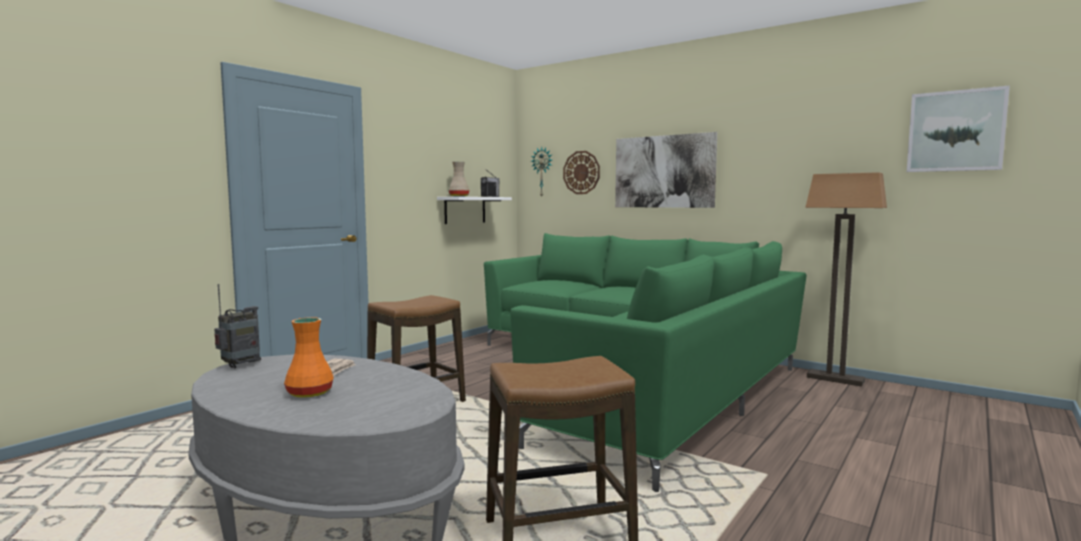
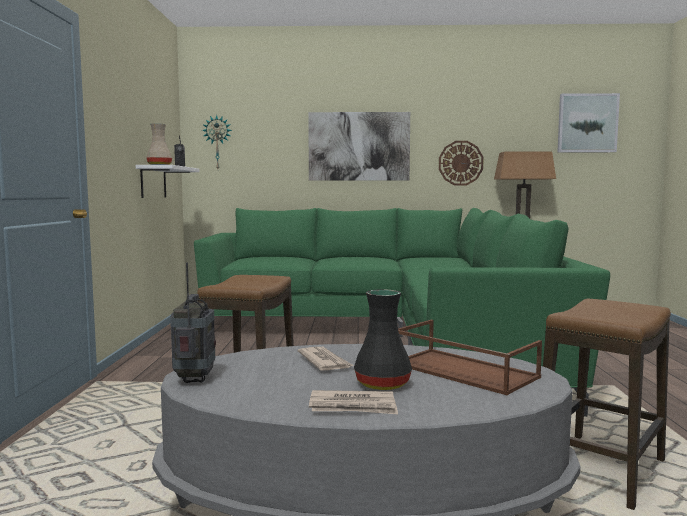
camera: 35 degrees left, 0 degrees up
(251, 401) = (353, 406): none -> newspaper
(308, 393) = (382, 384): orange vase -> black vase
(383, 397) = (461, 370): none -> brown tray
(581, 172) = (267, 144): wall clock -> wall clock (460, 163)

